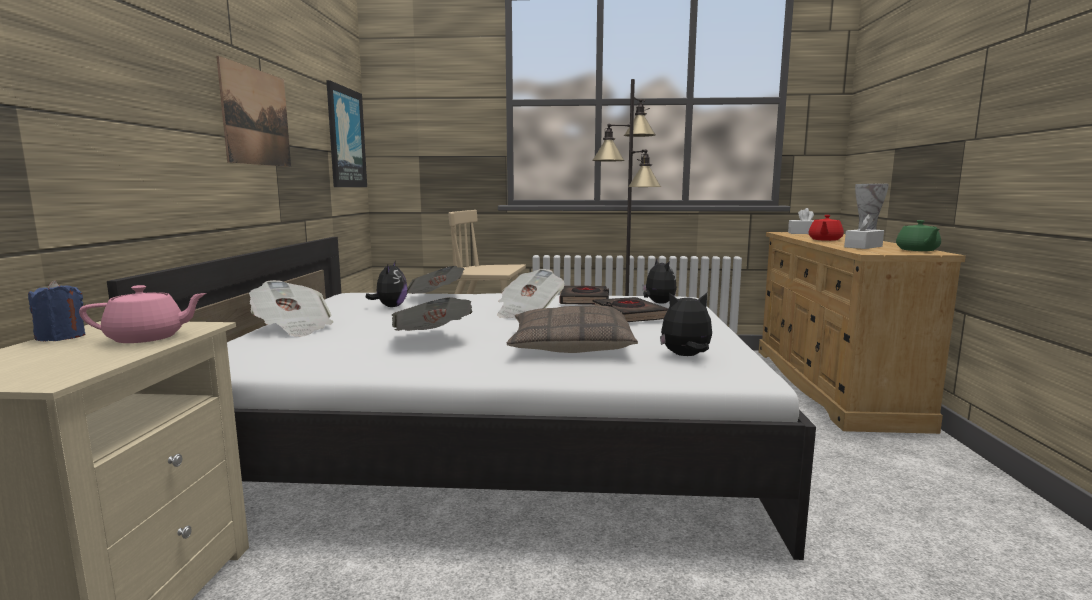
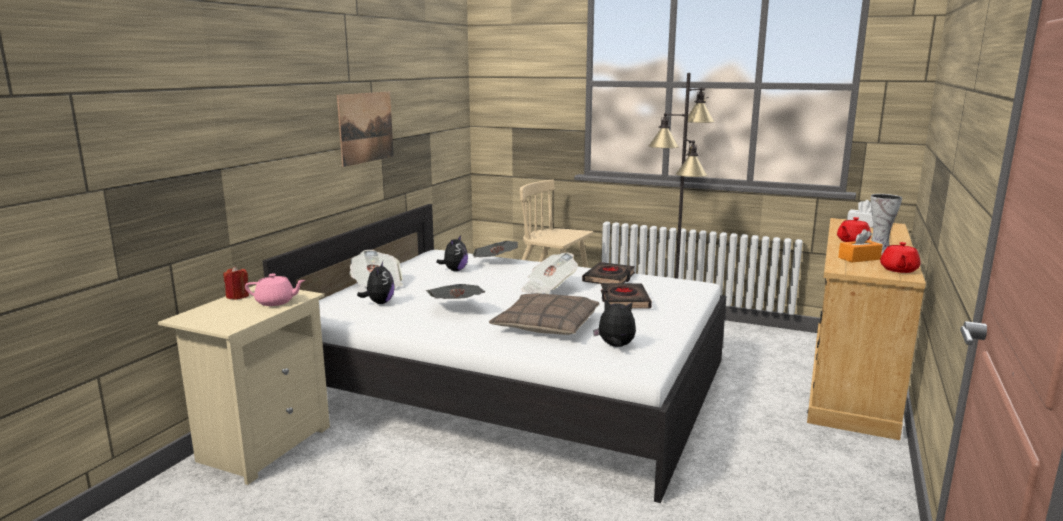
camera: 20 degrees right, 5 degrees up
(61, 337) = (237, 296): blue candle -> red candle
(345, 138) = (448, 117): picture -> none
(658, 303) = (666, 289): plush toy -> plush toy (379, 303)
(863, 247) = (859, 258): white tissue box -> orange tissue box
(917, 250) = (898, 270): green teapot -> red teapot

